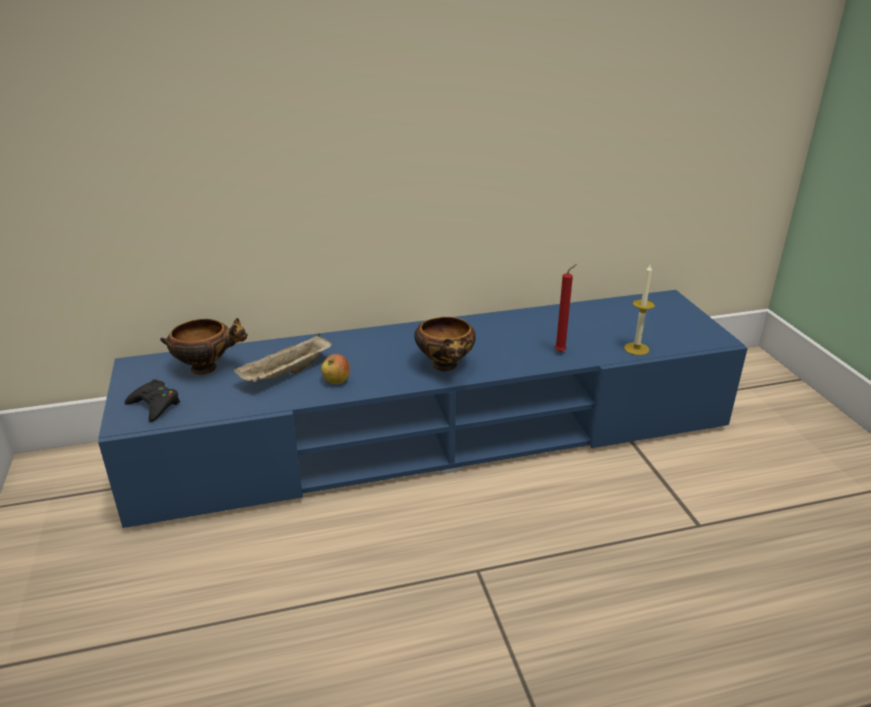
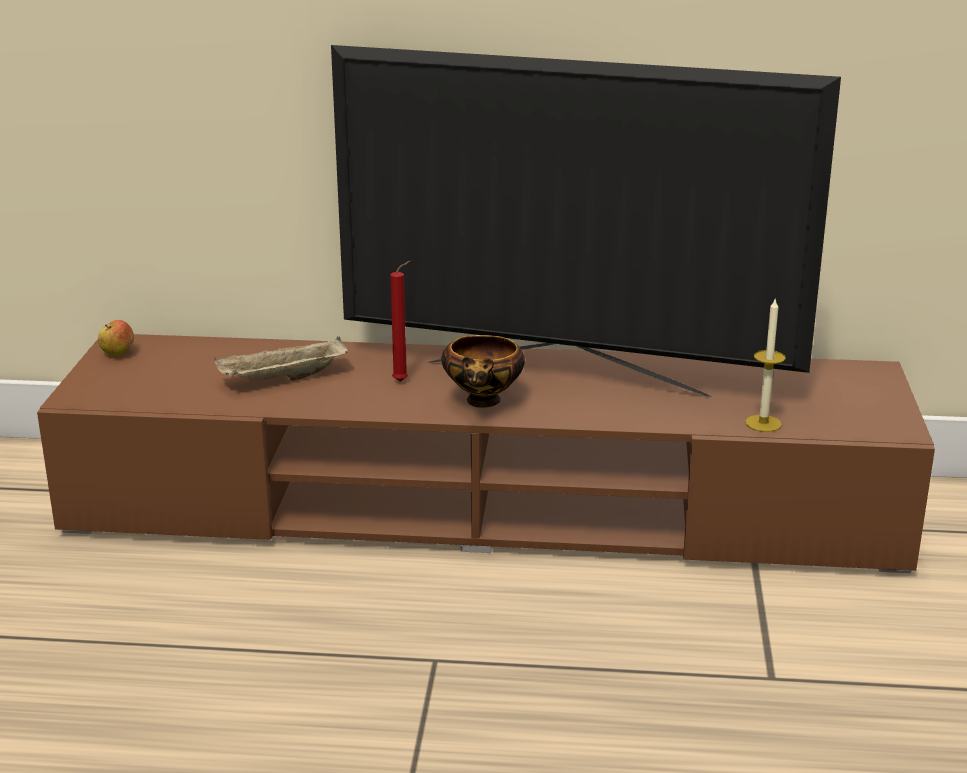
camera: 20 degrees right, 5 degrees down
(155, 405) = (116, 386): black game controller -> none
(207, 368) = (197, 358): bowl -> none
(336, 381) = (336, 396): apple -> apple (118, 354)
(437, 436) = (485, 508): blue tv stand -> brown tv stand
(486, 336) = (566, 377): none -> television
(561, 351) = (653, 410): red candle -> red candle (403, 381)

